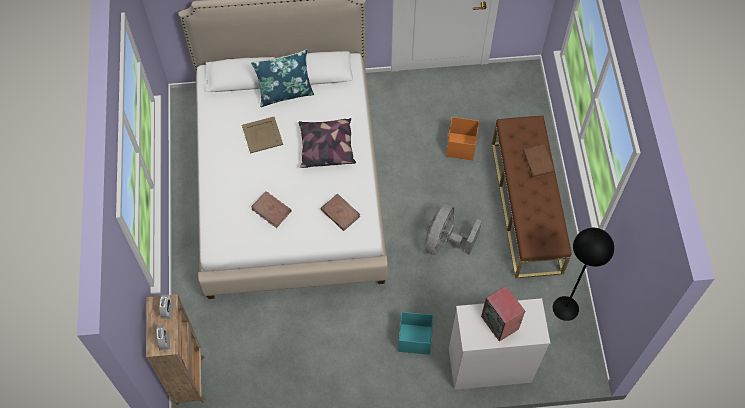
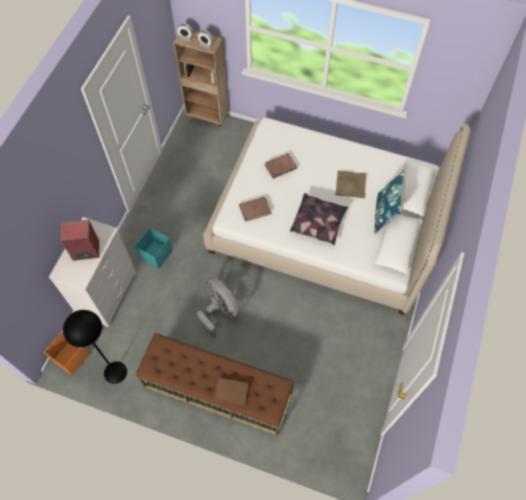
camera: 115 degrees right, 0 degrees up
(460, 147) = (300, 365): orange storage box -> orange storage box (70, 357)

